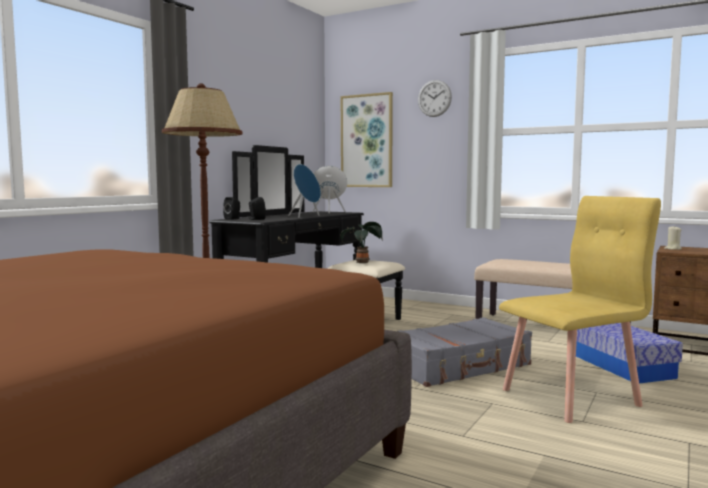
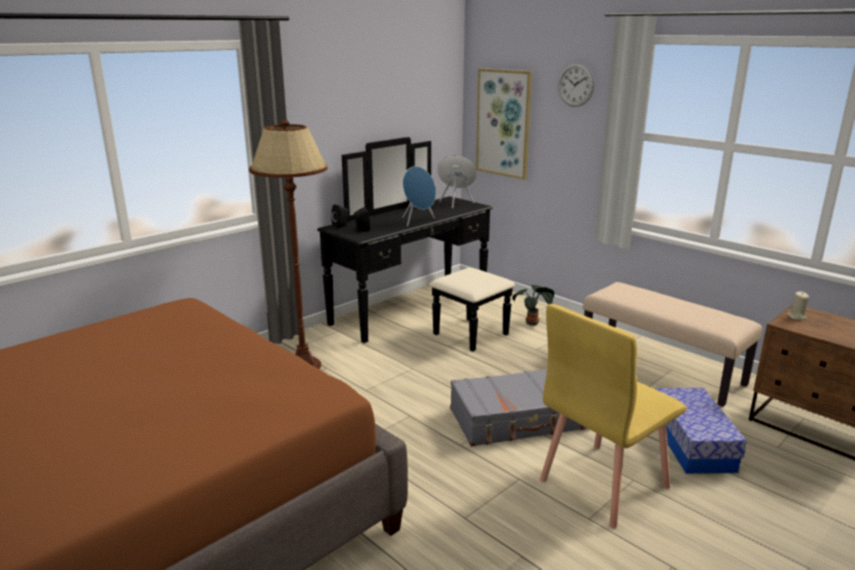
camera: 15 degrees right, 15 degrees up
(363, 262) = (468, 279): potted plant -> potted plant (533, 323)
(571, 397) = (602, 483): yellow chair -> yellow chair turned 150 degrees clockwise

